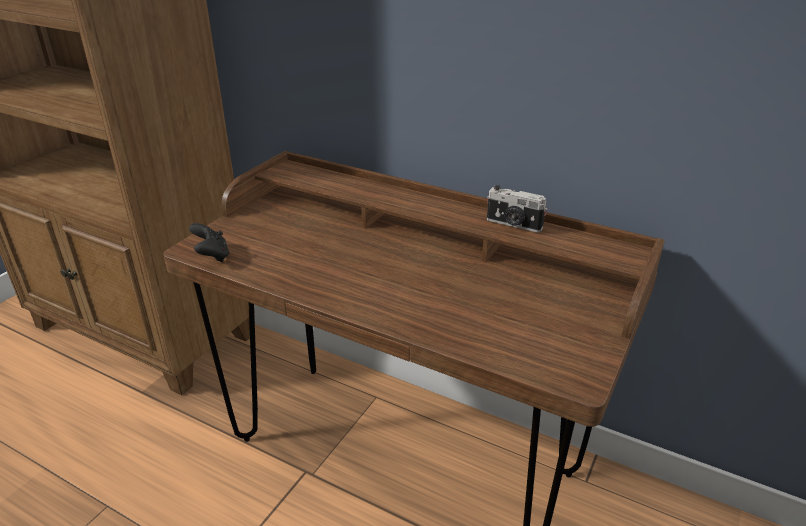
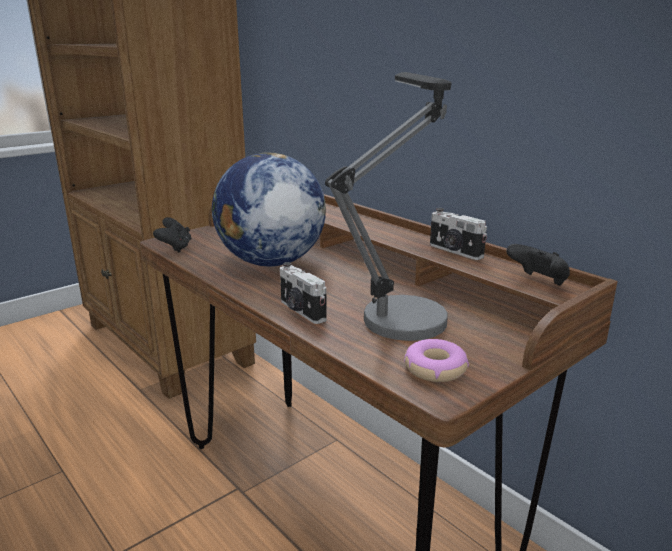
camera: 20 degrees right, 10 degrees down
(329, 258) = (270, 262): none -> globe
(403, 315) = (301, 311): none -> camera
(490, 294) = (401, 309): none -> table lamp
(559, 356) = (435, 369): none -> donut
(603, 250) = (538, 282): none -> black game controller

